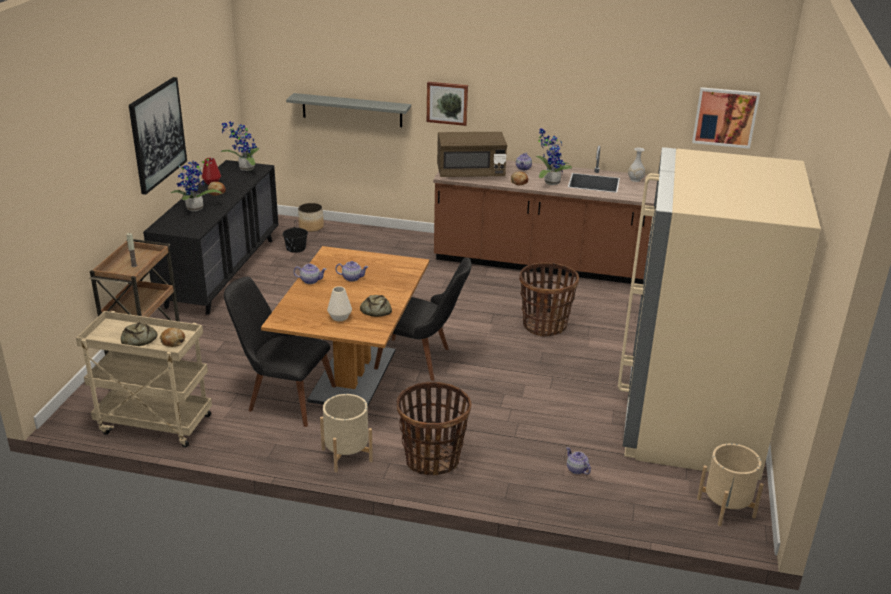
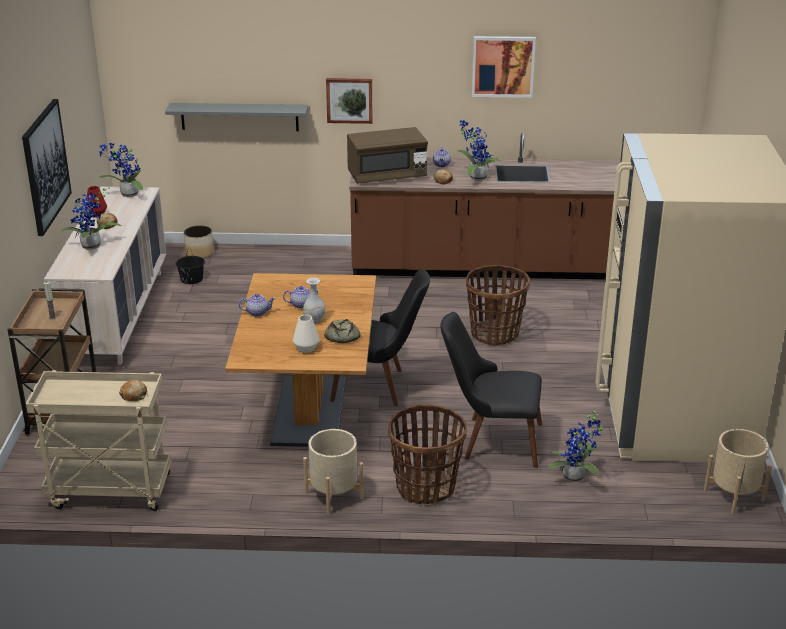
camera: 10 degrees left, 0 degrees up
(138, 340) = (94, 398): bread -> none
(222, 272) = (117, 315): black dresser -> beige dresser
(282, 397) = (240, 444): black chair -> black chair (490, 440)
(576, 469) = (576, 477): teapot -> potted plant
(635, 180) = (563, 166): white vase -> white vase (314, 319)
(725, 117) = (652, 91): picture -> picture (503, 66)

